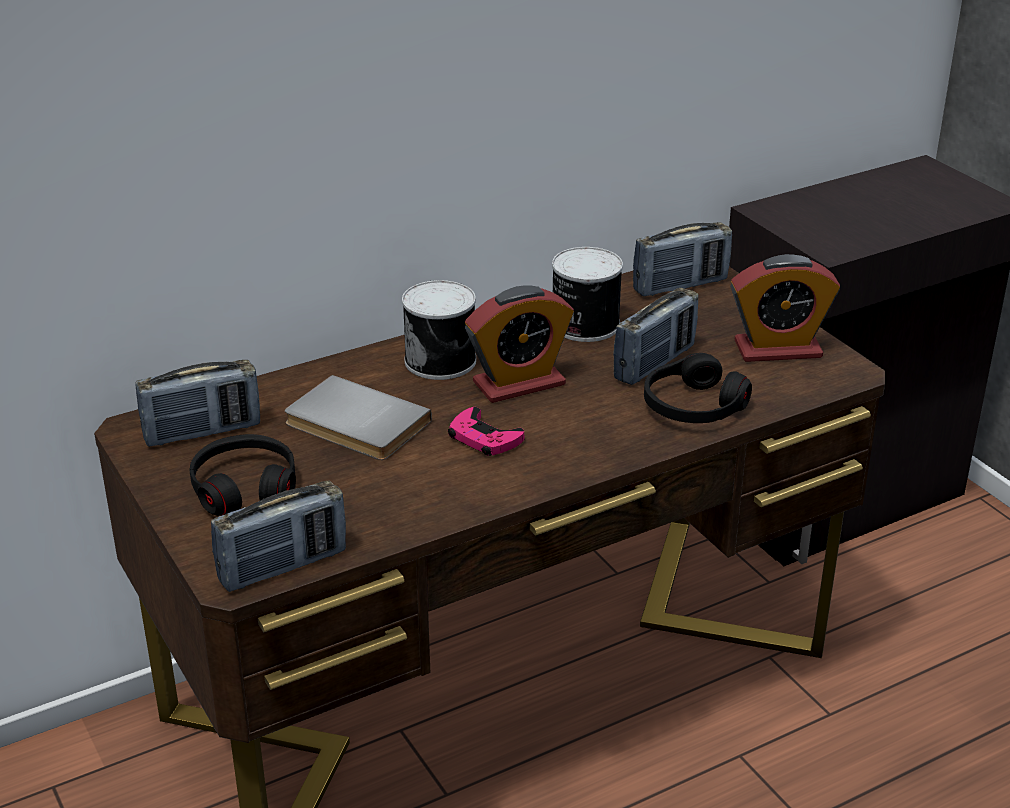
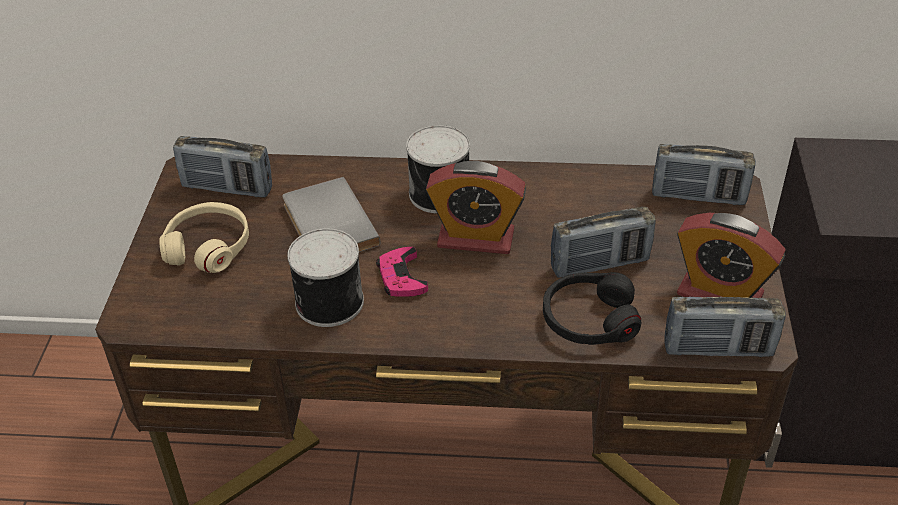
camera: 35 degrees right, 10 degrees up
(245, 487) = (208, 246): black headphones -> beige headphones
(283, 566) = (168, 323): radio -> radio (718, 349)
(583, 325) = (579, 203): can -> can (327, 302)

